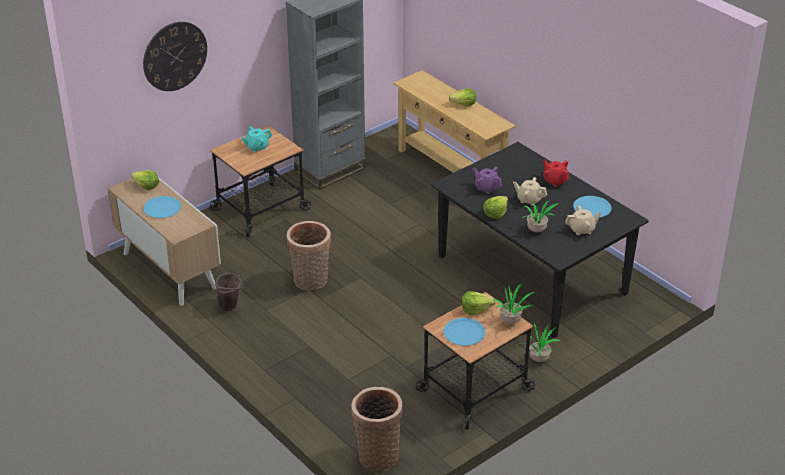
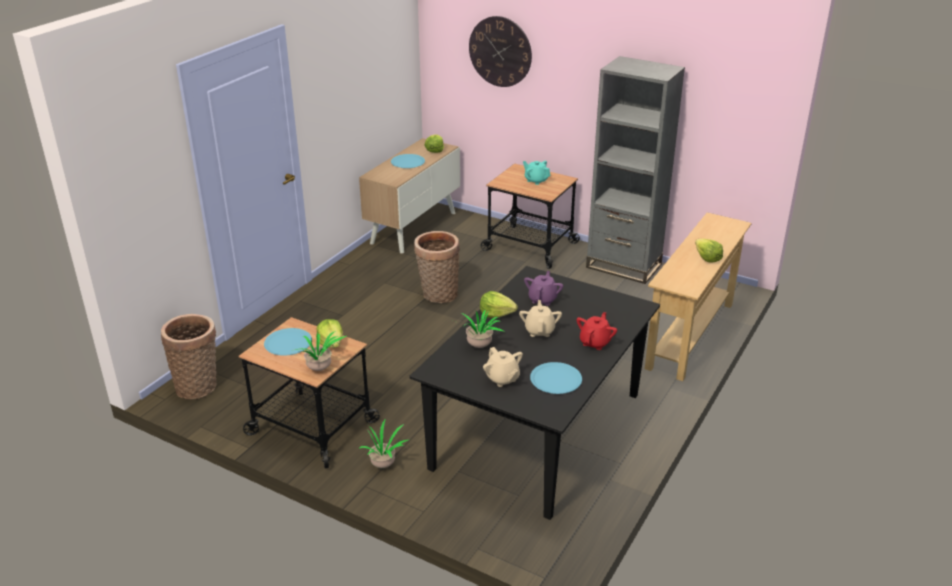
camera: 70 degrees right, 5 degrees down
(231, 307) = (379, 265): brown bucket -> none

